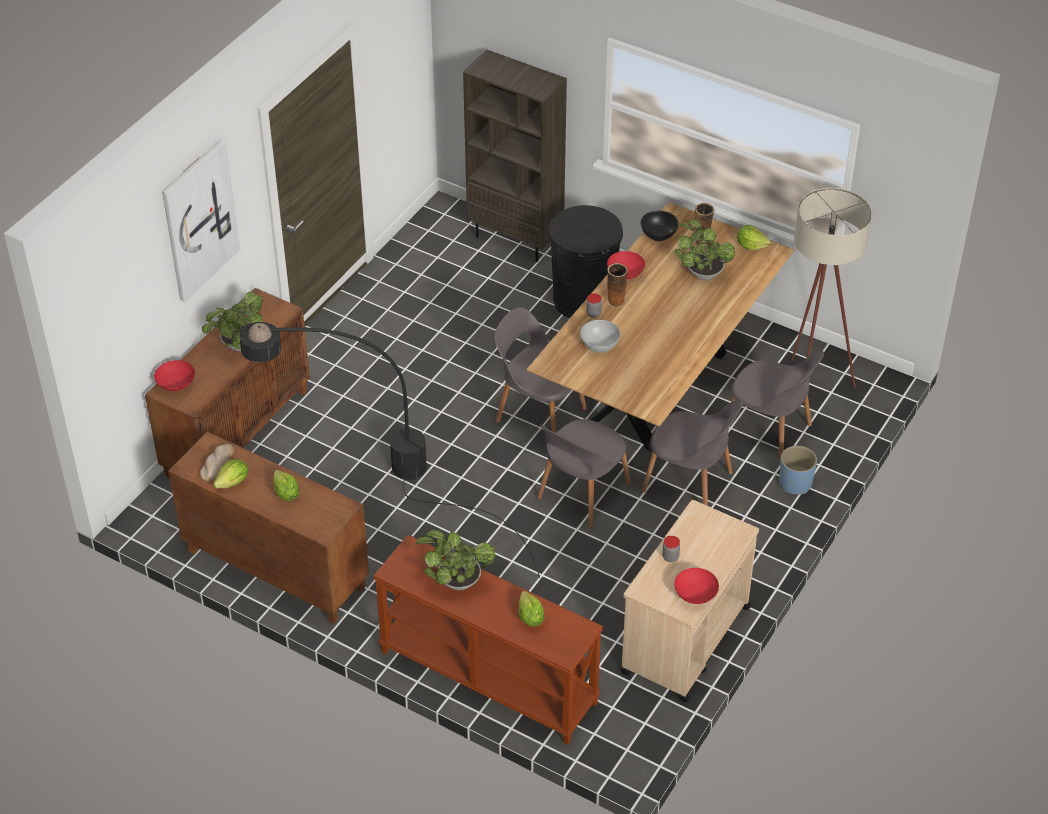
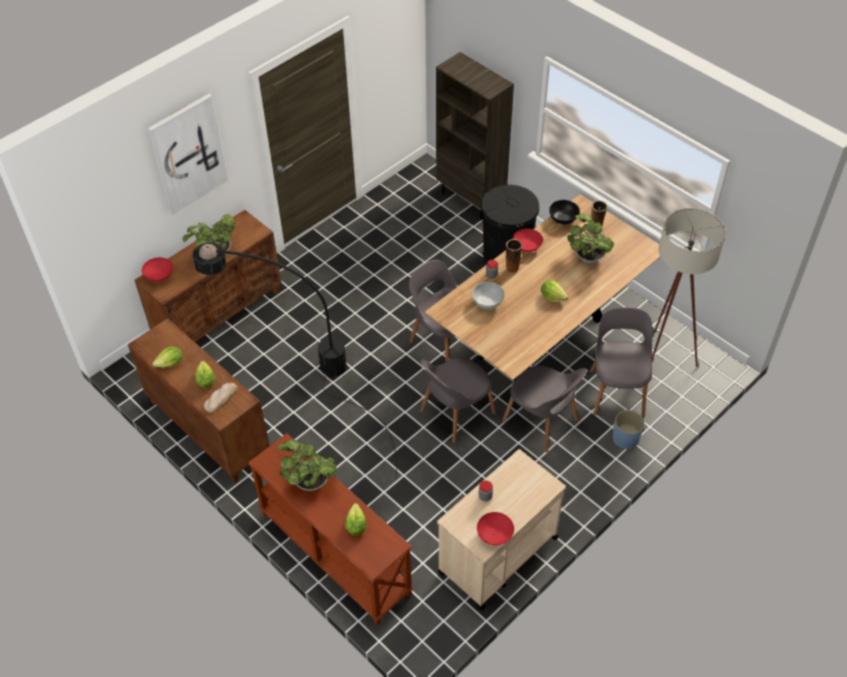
camera: 15 degrees right, 5 degrees up
(217, 464) = (165, 346): bread -> bread (221, 398)
(751, 245) = (634, 240): lettuce -> lettuce (552, 297)
(768, 432) = (617, 390): grey chair -> grey chair turned 135 degrees counterclockwise

